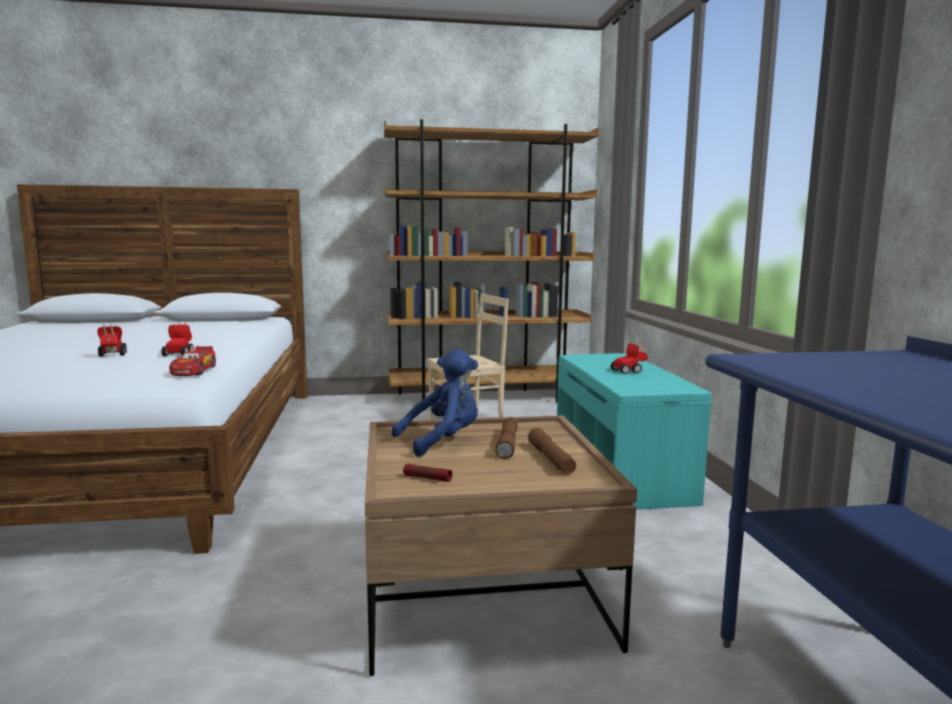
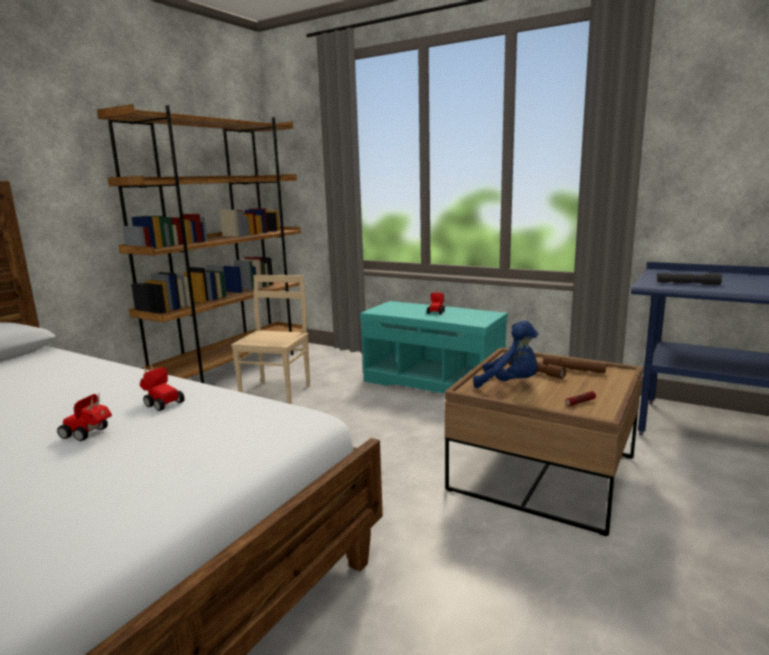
camera: 50 degrees left, 5 degrees up
(194, 371) = (270, 406): toy car -> none
(442, 441) = (510, 384): blue plush toy -> blue plush toy turned 105 degrees clockwise
(823, 369) = (687, 283): none -> grey flashlight

